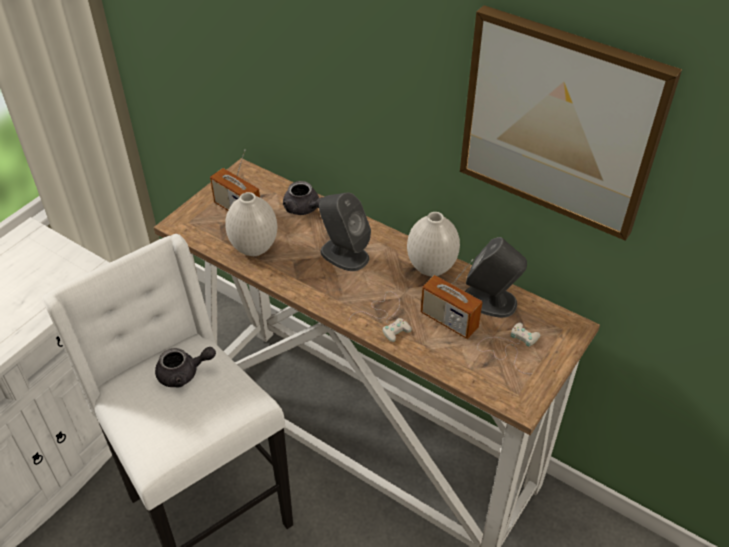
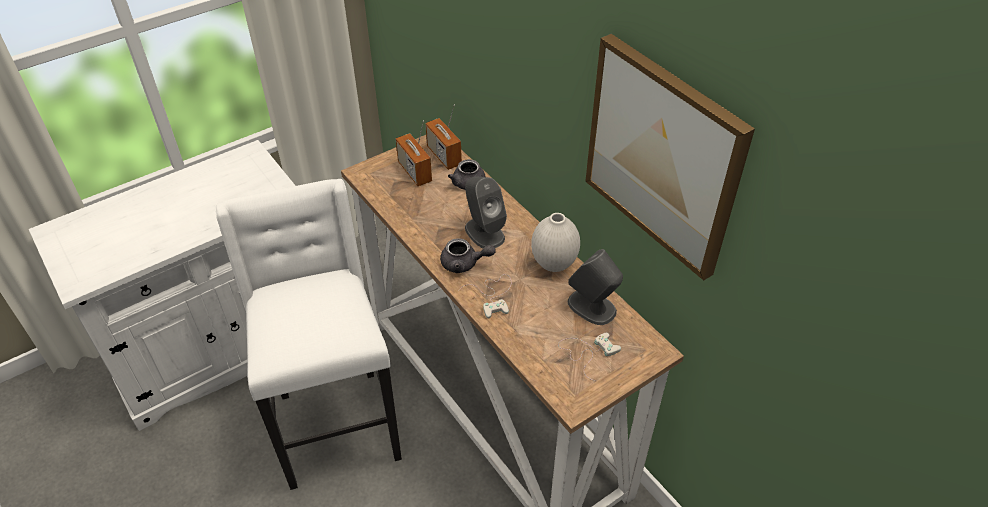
camera: 20 degrees right, 0 degrees up
(184, 373) = (321, 298): grey teapot -> grey teapot (464, 264)
(255, 248) = (412, 209): white vase -> none
(449, 320) = (546, 313): radio -> radio (444, 156)

